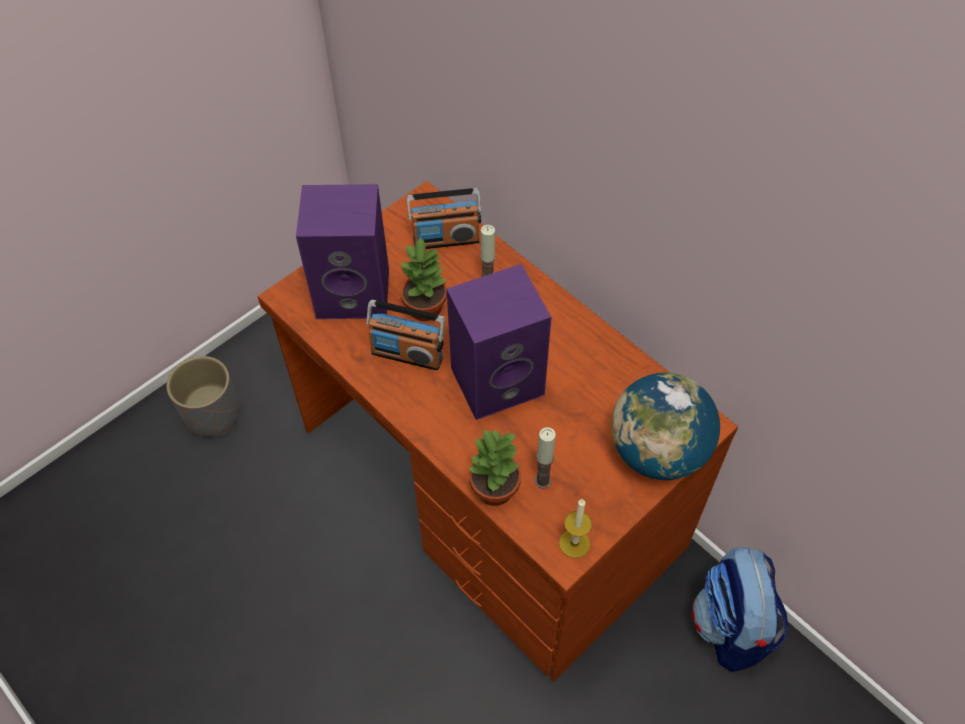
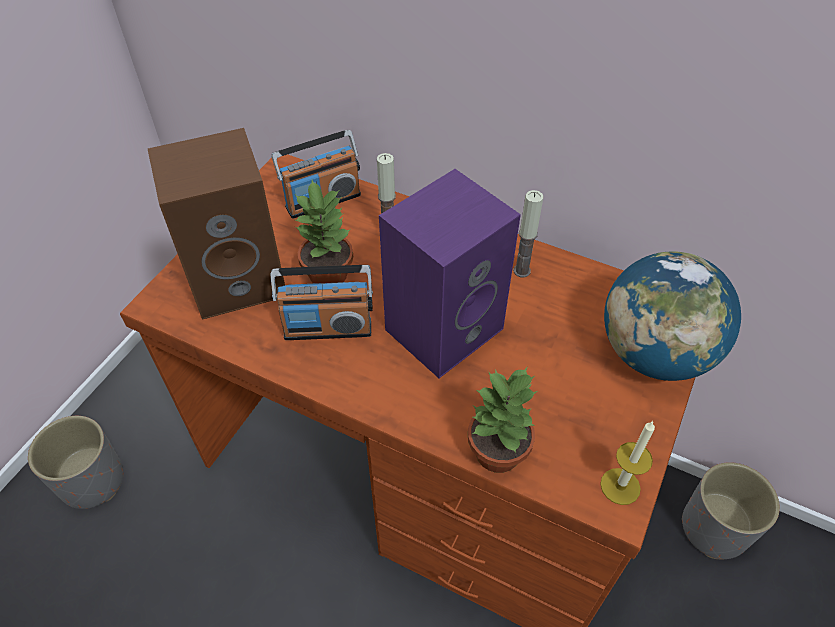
camera: 20 degrees left, 5 degrees down
(355, 292) = (239, 278): purple speaker -> brown speaker
(542, 481) = (547, 424): candle -> candle (522, 271)
(731, 627) = (714, 528): backpack -> grey planter

